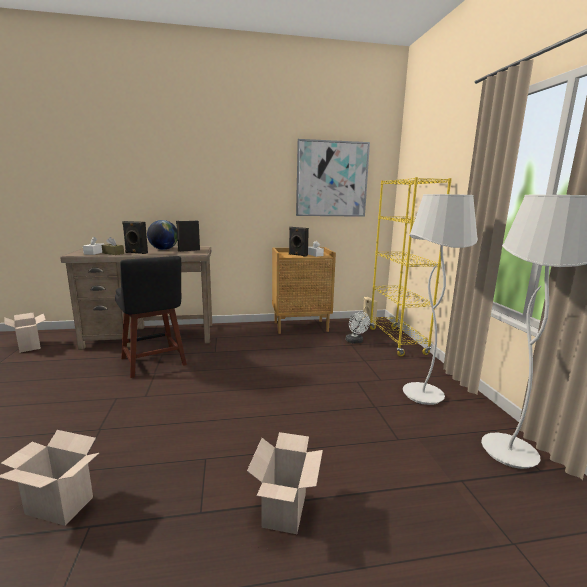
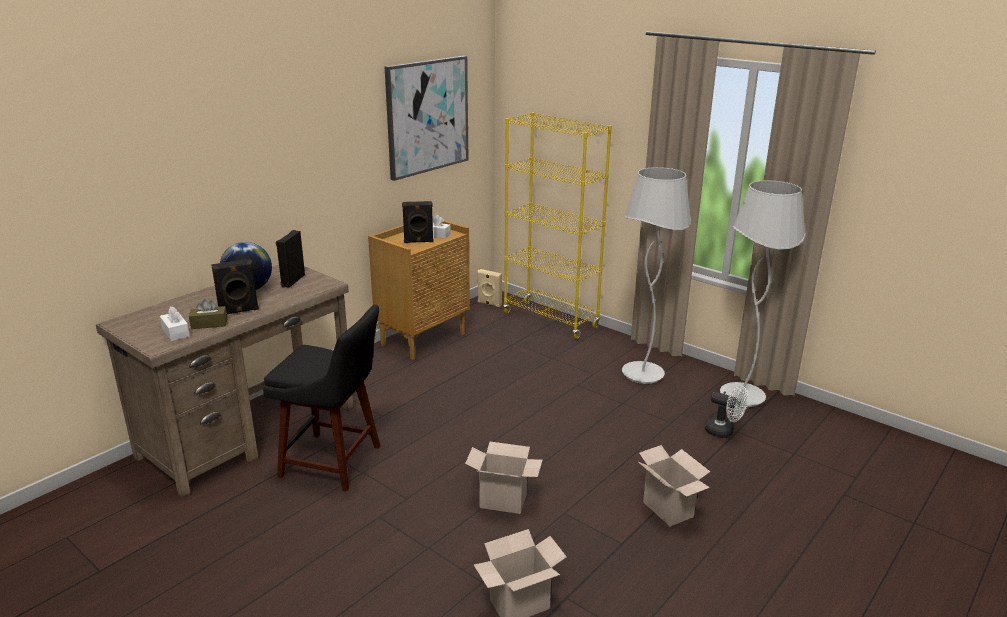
camera: 40 degrees left, 10 degrees up
(30, 346) = (85, 530): cardboard box -> cardboard box (505, 500)
(355, 341) = (513, 337): white fan -> white fan (724, 432)

